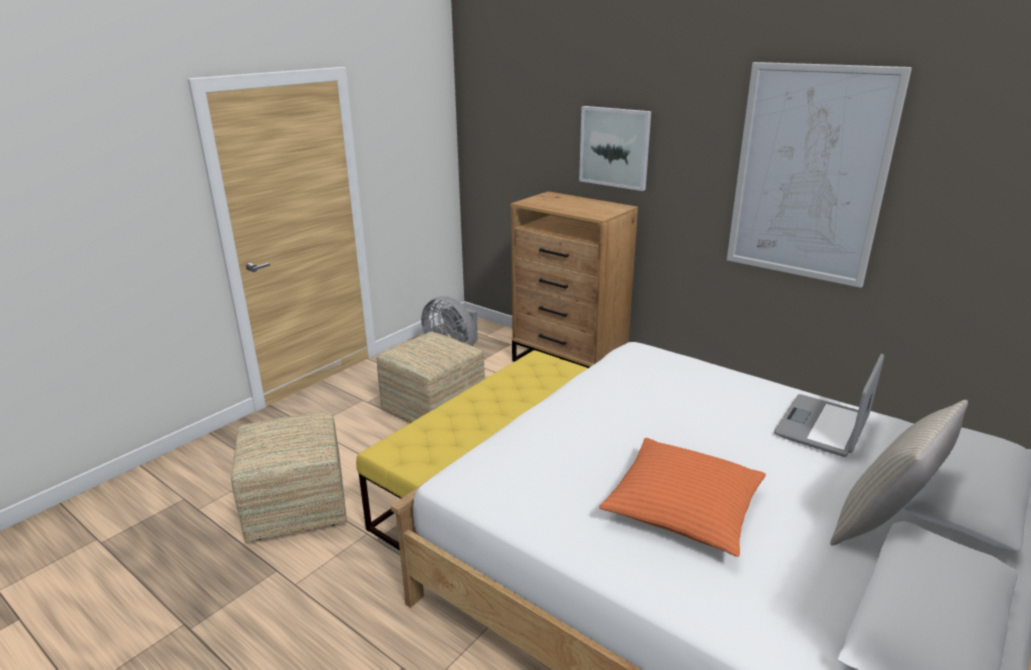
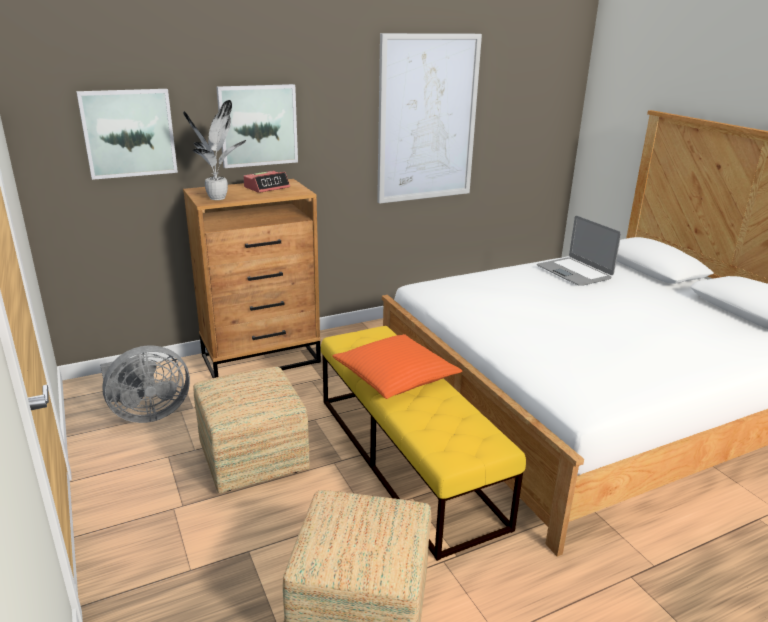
camera: 65 degrees left, 0 degrees up
(520, 136) = (129, 133): none -> picture
(538, 202) = (218, 198): none -> potted plant
(593, 206) = (267, 187): none -> alarm clock
(683, 507) = (647, 335): orange pillow -> orange pillow (395, 376)
(884, 524) = (674, 293): beige pillow -> none

